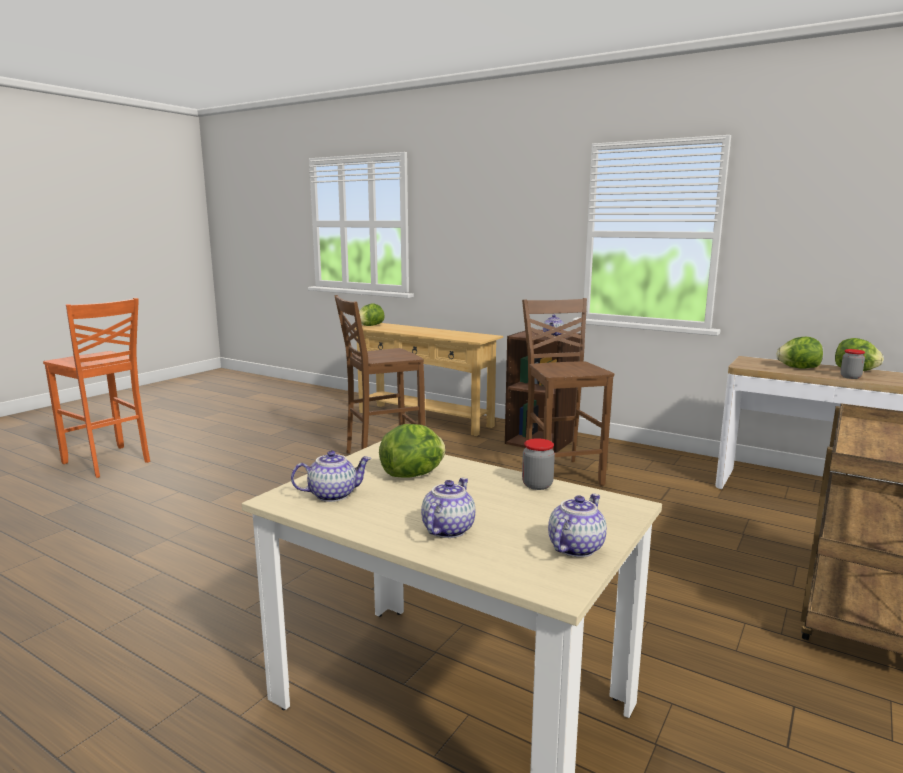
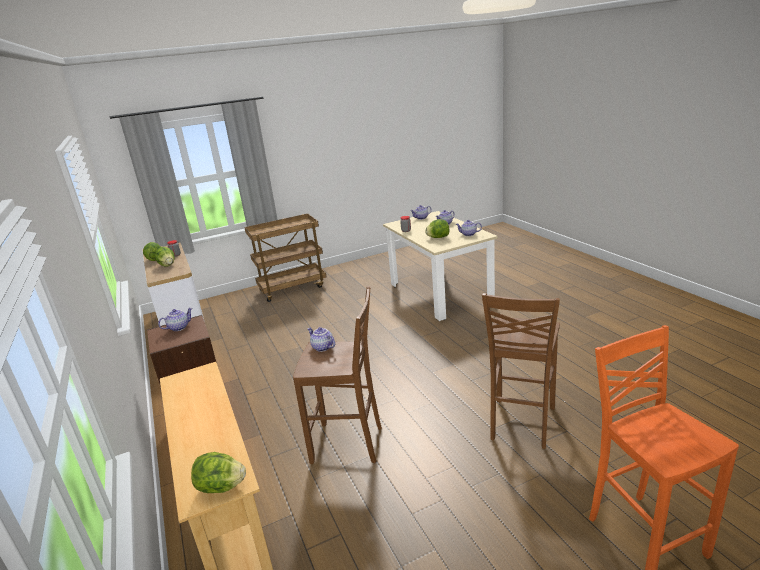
camera: 145 degrees left, 10 degrees up
(402, 357) = (322, 347): none -> teapot
(561, 474) = (259, 378): brown stool -> brown stool (520, 424)

